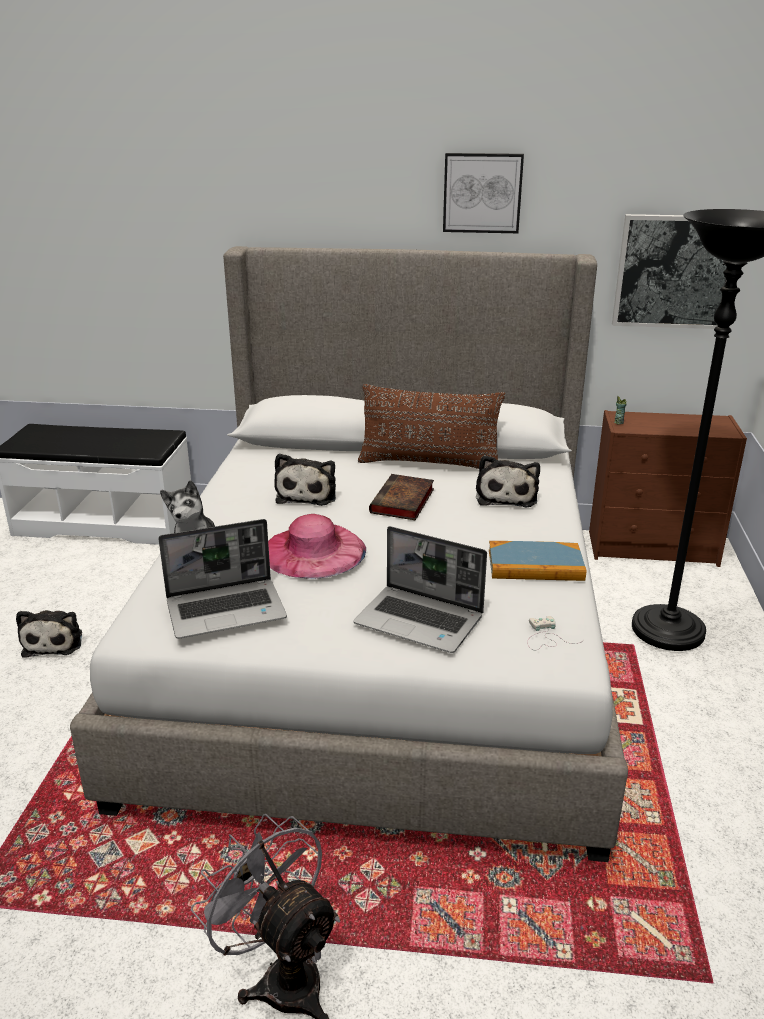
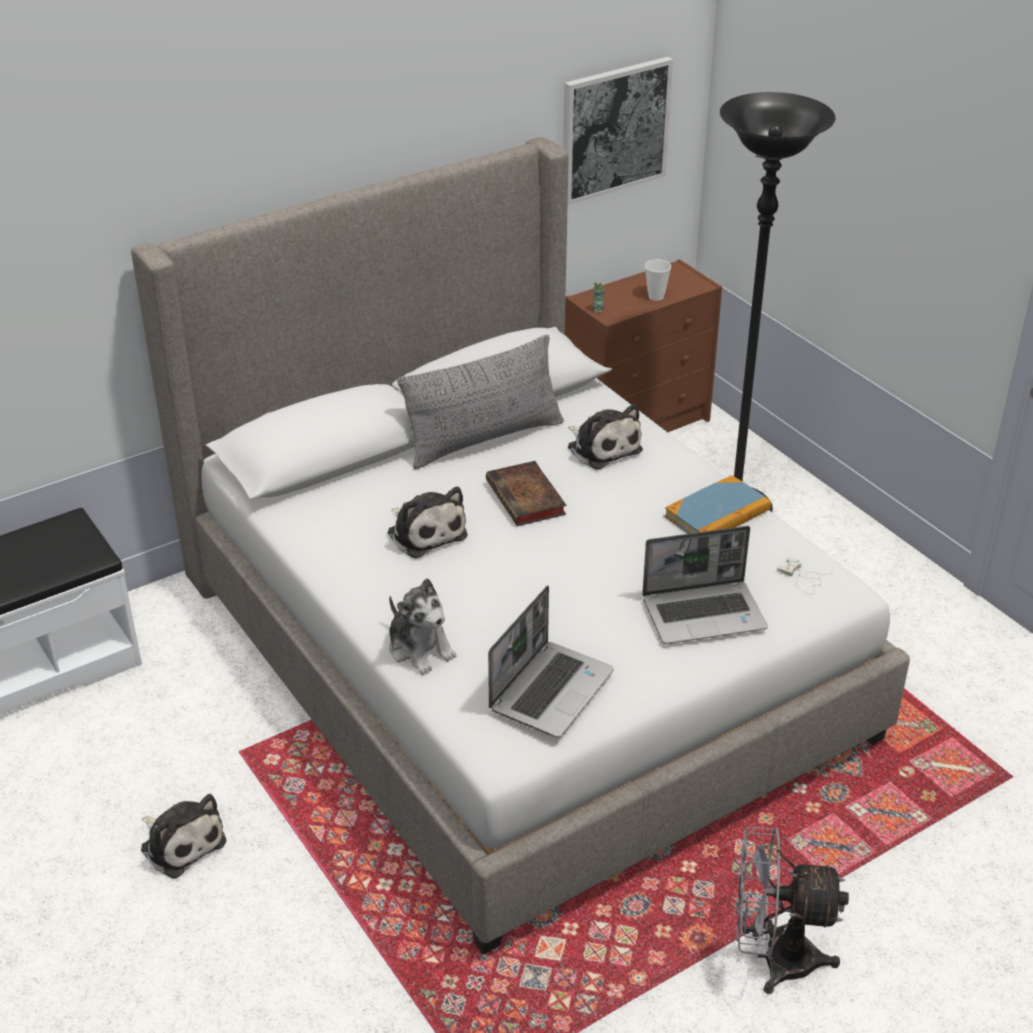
camera: 40 degrees left, 10 degrees up
(313, 551) = (532, 593): pink hat -> none
(429, 463) = (484, 439): brown pillow -> grey pillow
(482, 193) = (419, 98): picture -> none
(678, 428) = (656, 296): none -> cup

